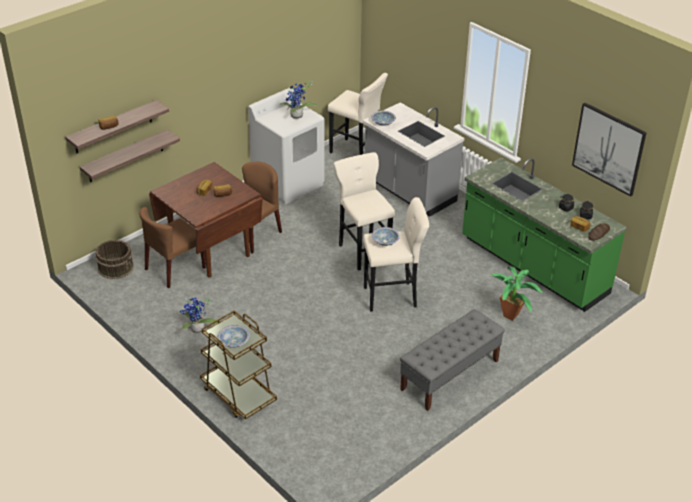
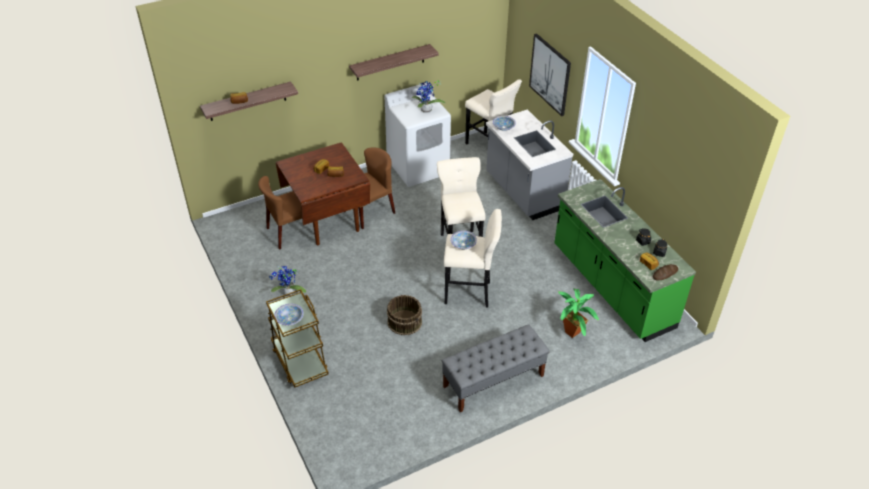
camera: 15 degrees right, 5 degrees up
(116, 267) = (243, 222): brown bucket -> brown bucket (405, 321)
(125, 156) = (260, 128): shelf -> shelf (390, 62)
(608, 148) = (691, 193): picture -> picture (550, 74)

